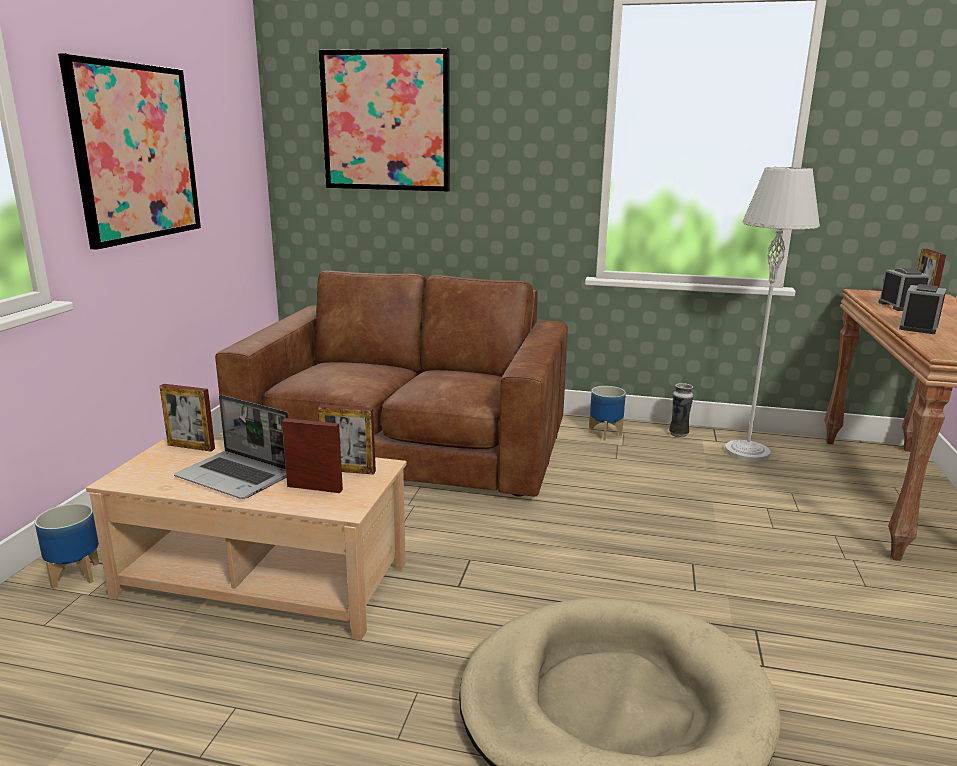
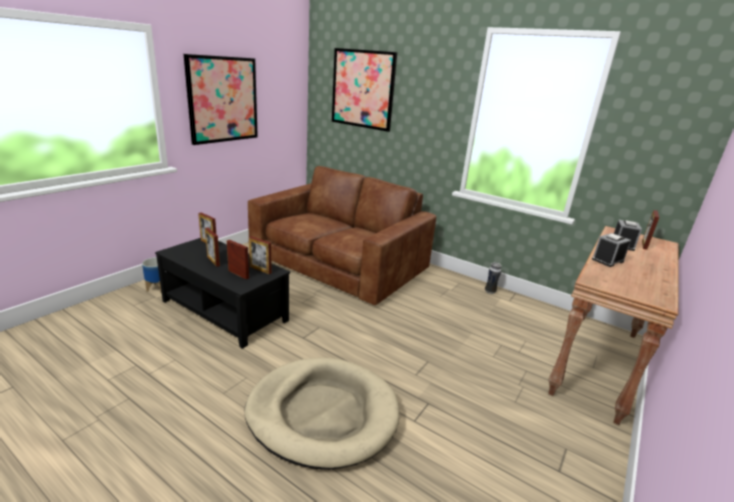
camera: 20 degrees right, 5 degrees up
(237, 476) = (213, 261): laptop -> picture frame
(265, 579) = (226, 310): beige coffee table -> black coffee table
(605, 433) = (447, 281): planter -> none
(746, 452) = (521, 311): grey floor lamp -> none

